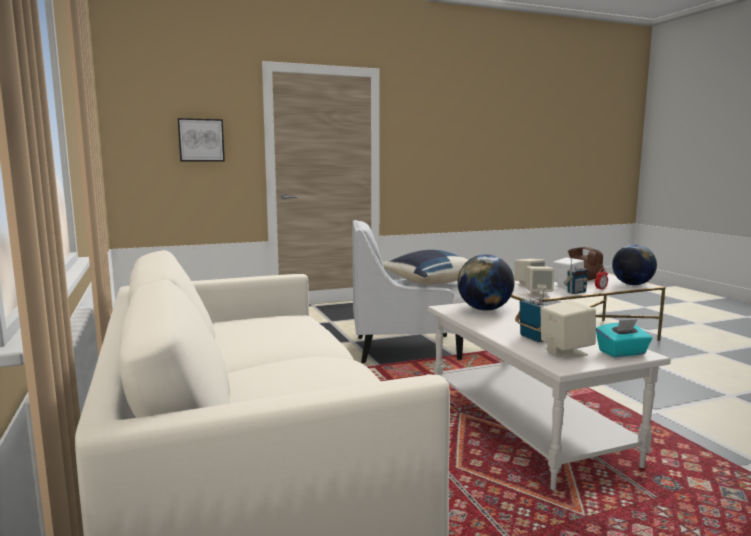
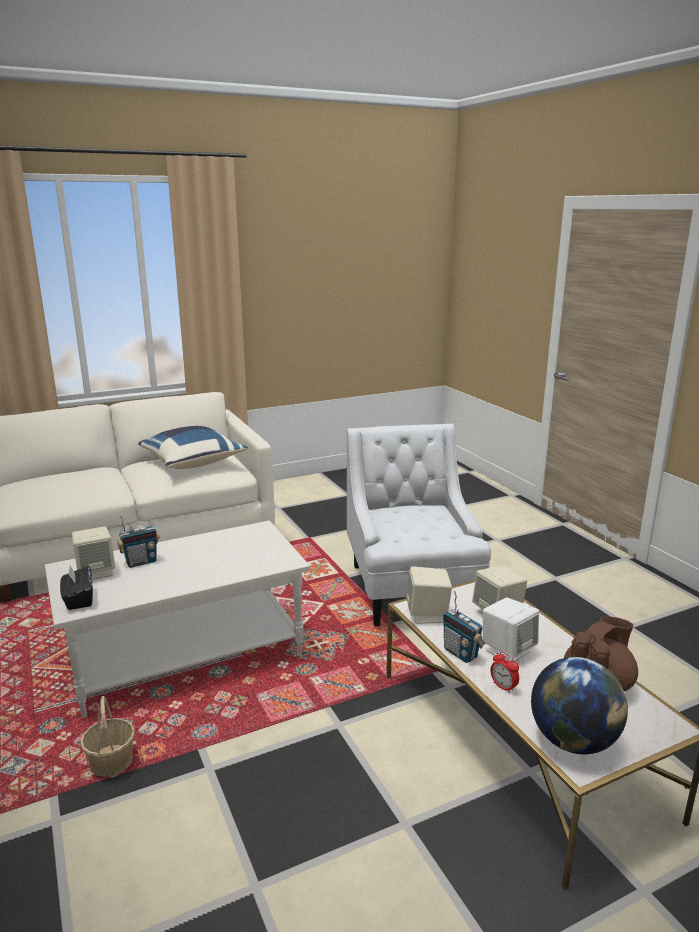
camera: 85 degrees right, 10 degrees up
(201, 140) = (505, 292): picture -> none
(429, 283) = (417, 527): blue pillow -> blue pillow (193, 462)
(484, 309) = (250, 545): globe -> none
(622, 353) = (79, 599): turquoise tissue box -> black tissue box
(683, 447) = (112, 762): none -> basket

